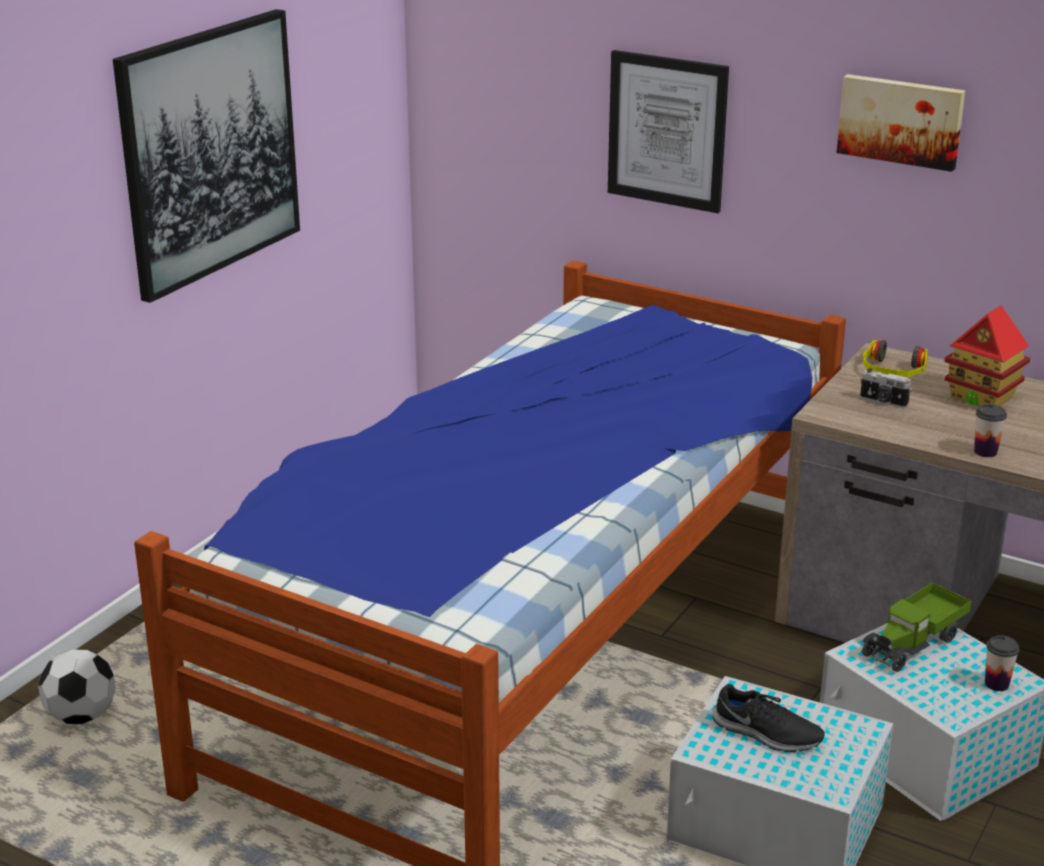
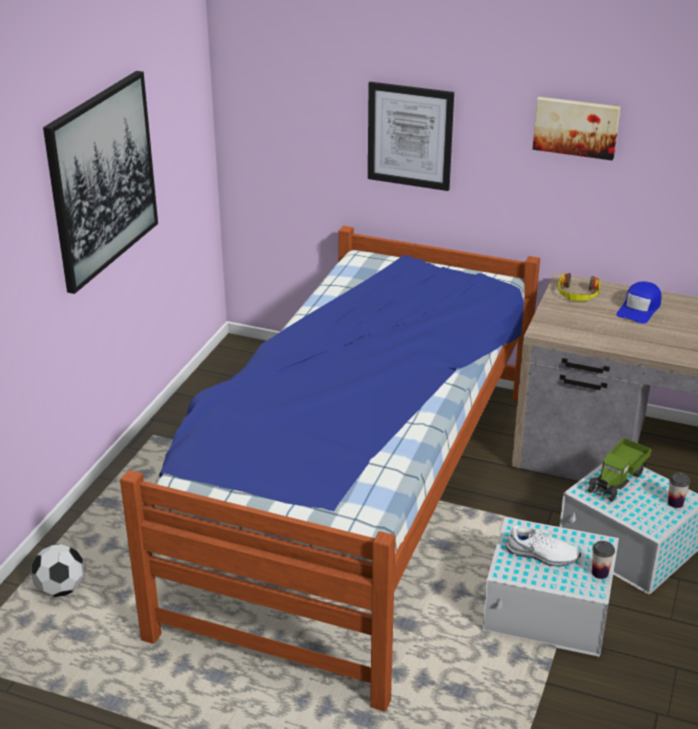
camera: 10 degrees left, 5 degrees up
(766, 734) = (542, 555): black shoe -> white shoe
(883, 402) = (578, 318): camera -> none
(982, 397) = (639, 309): toy house -> blue cap
(985, 452) = (653, 350): cup -> cup (600, 573)

